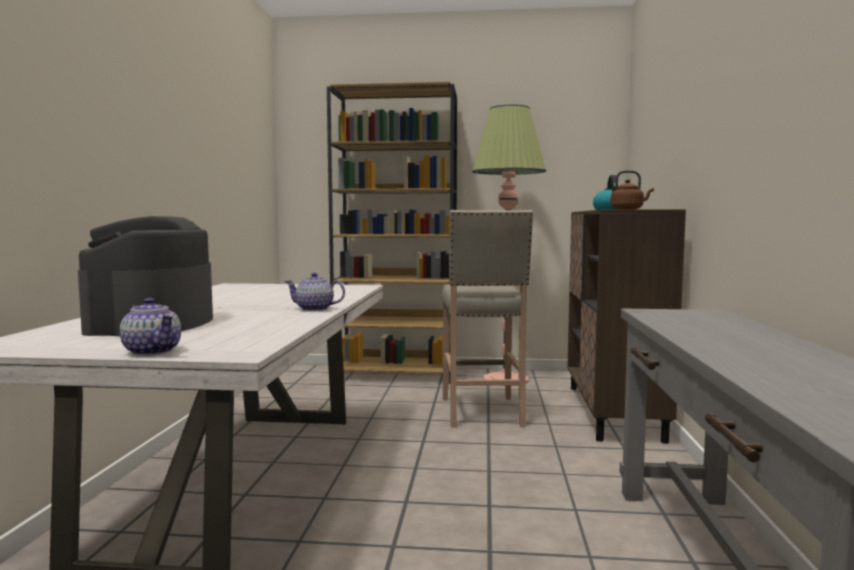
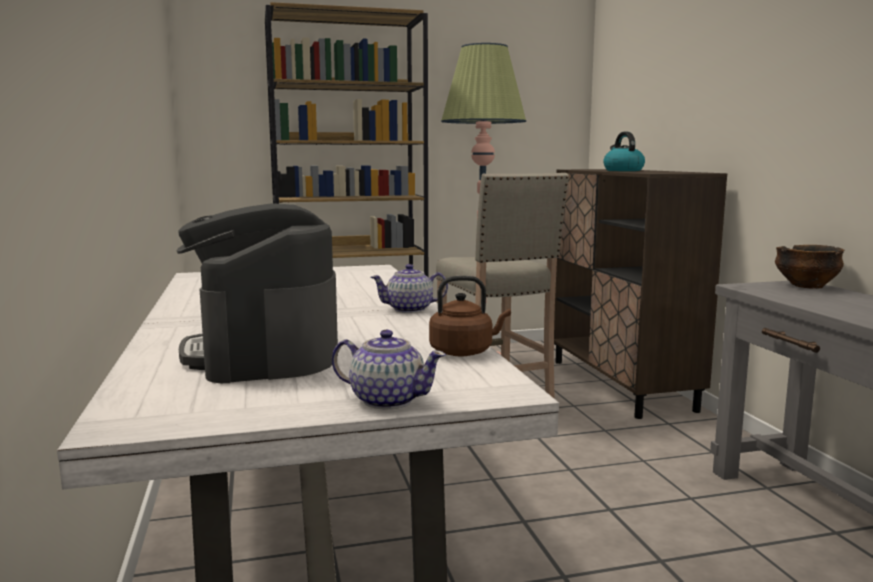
camera: 20 degrees left, 5 degrees up
(629, 209) = (660, 172): brown kettle -> brown kettle (464, 352)
(710, 314) = (806, 286): none -> bowl

